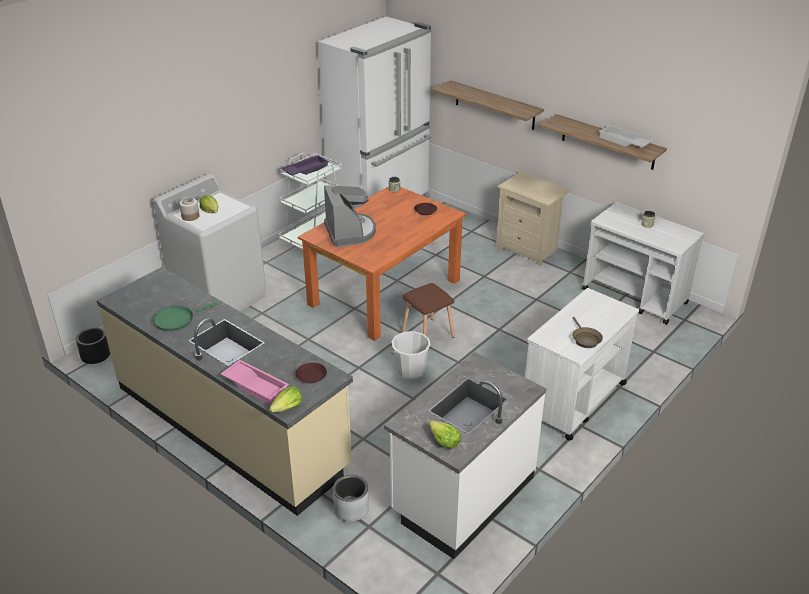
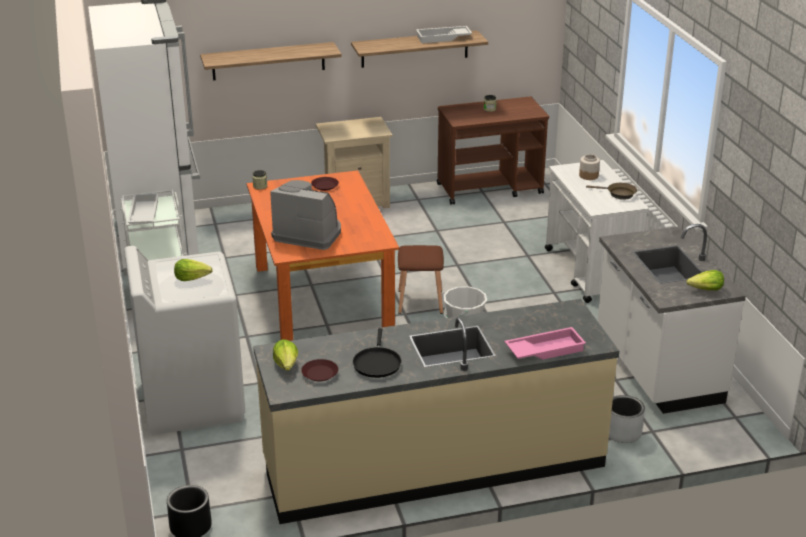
camera: 55 degrees left, 5 degrees down
(177, 320) = (377, 363): green frying pan -> black frying pan
(190, 216) = (185, 292): jar -> jar (588, 175)
(287, 408) = (596, 343): lettuce -> lettuce (286, 365)
(305, 169) = (143, 214): purple tray -> white tray
(311, 375) = (559, 317): brown plate -> brown plate (320, 373)
(635, 297) = (490, 189): white cart -> brown cart

